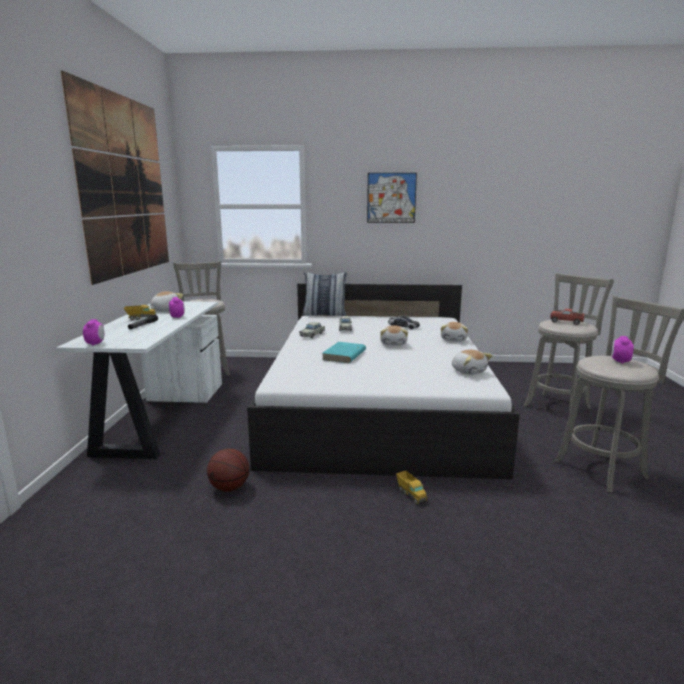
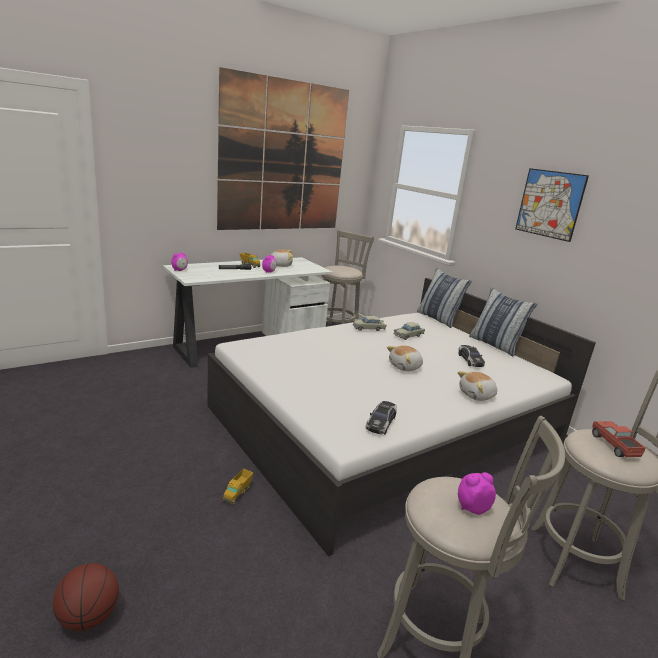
camera: 50 degrees right, 5 degrees up
(229, 488) = (178, 406): basketball -> basketball (89, 617)
(344, 355) = (334, 353): turquoise book -> none
(388, 315) = (495, 345): none -> pillow
(468, 371) = (381, 422): plush toy -> toy car

